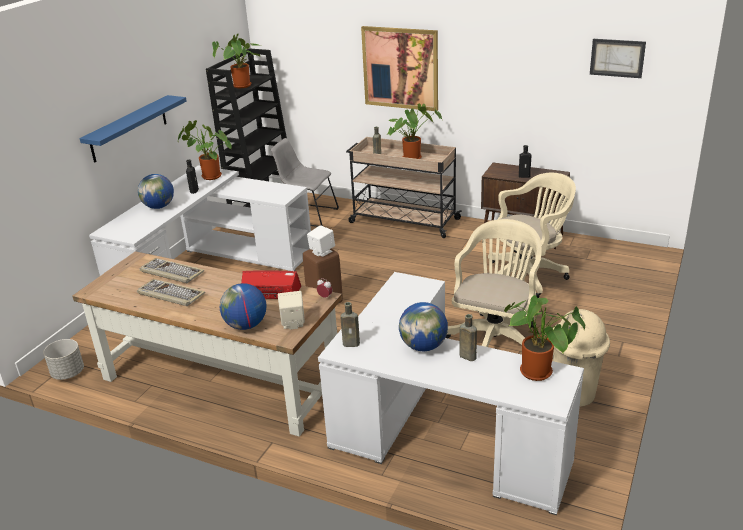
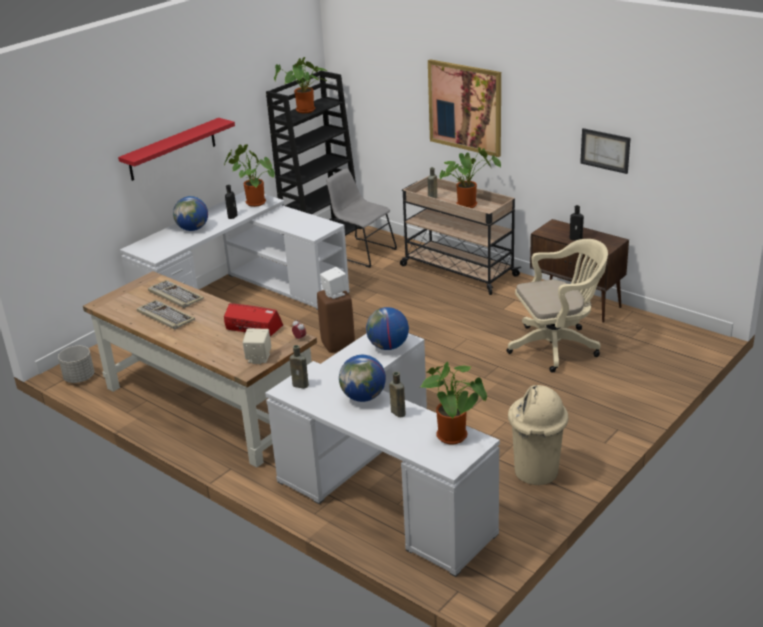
camera: 15 degrees right, 0 degrees up
(129, 128) = (172, 149): blue shelf -> red shelf
(246, 325) = (216, 354): globe -> globe (388, 346)
(495, 337) = (488, 405): beige office chair -> none
(617, 58) = (677, 122): picture -> picture (605, 150)

